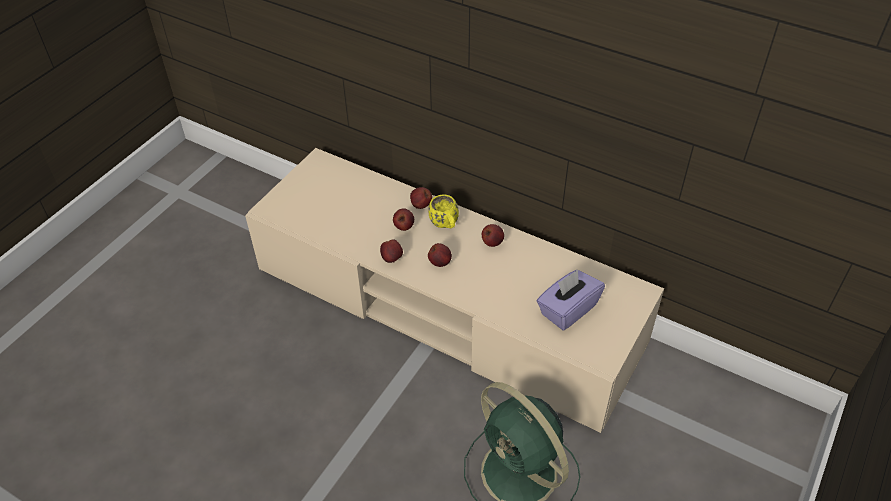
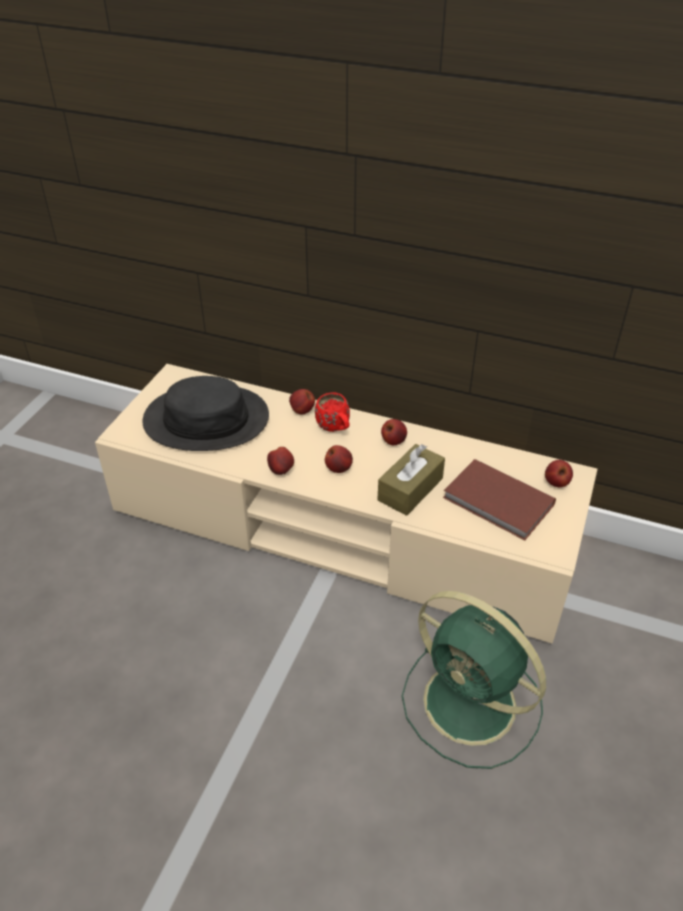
camera: 10 degrees left, 5 degrees down
(339, 204) = (206, 419): none -> black hat
(404, 227) = (287, 435): apple -> apple (556, 483)
(445, 225) = (335, 429): yellow mug -> red mug
(496, 288) = (410, 489): none -> brown tissue box
(567, 310) = (498, 503): purple tissue box -> brown book

